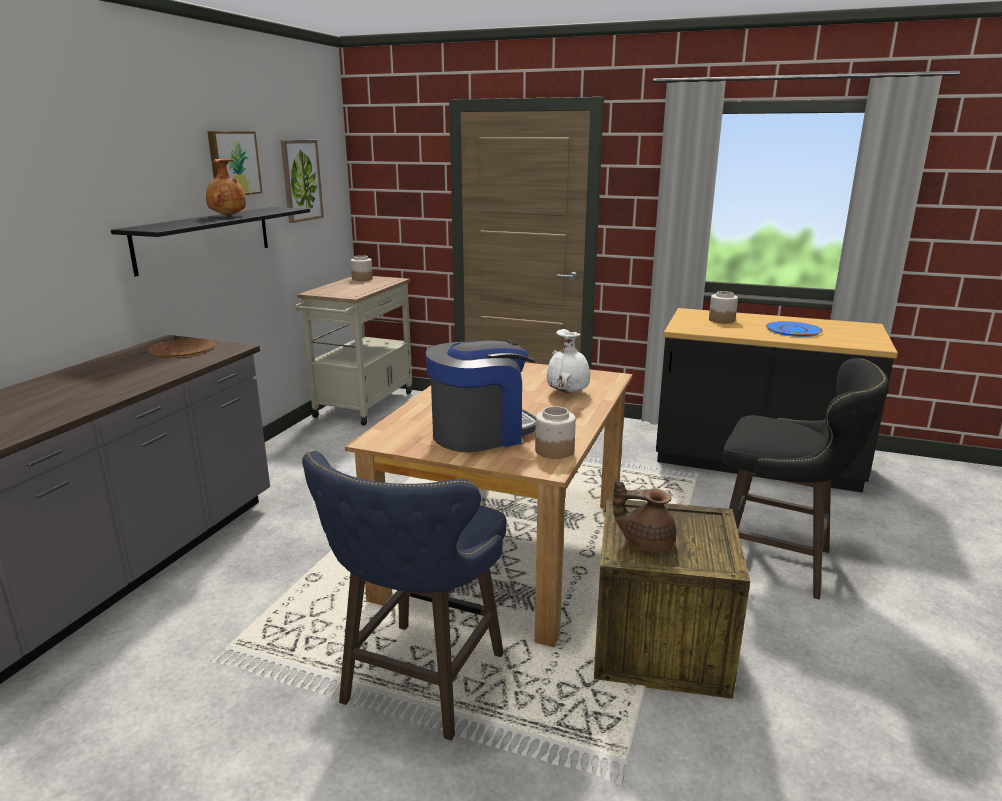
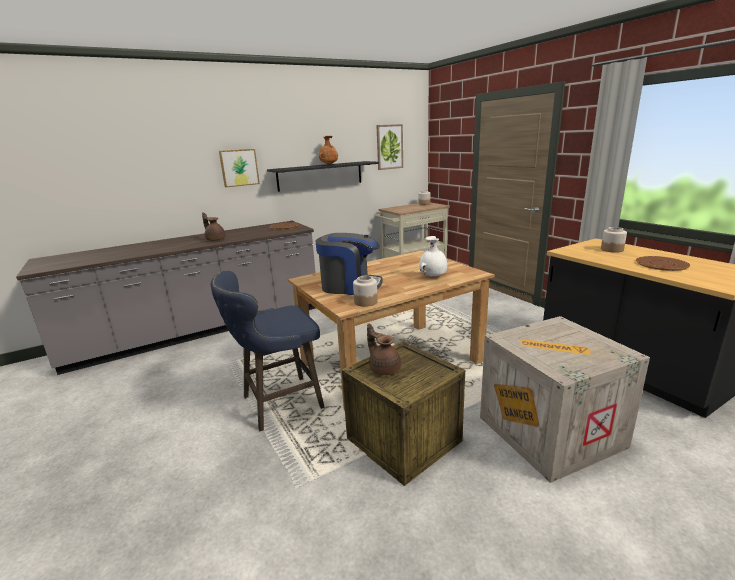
camera: 40 degrees right, 0 degrees up
(70, 400) = (215, 239): none -> brown teapot
(233, 163) = (342, 138): picture -> picture (239, 167)
(780, 562) = (550, 433): black stool -> crate
(793, 330) = (661, 264): blue plate -> brown plate

